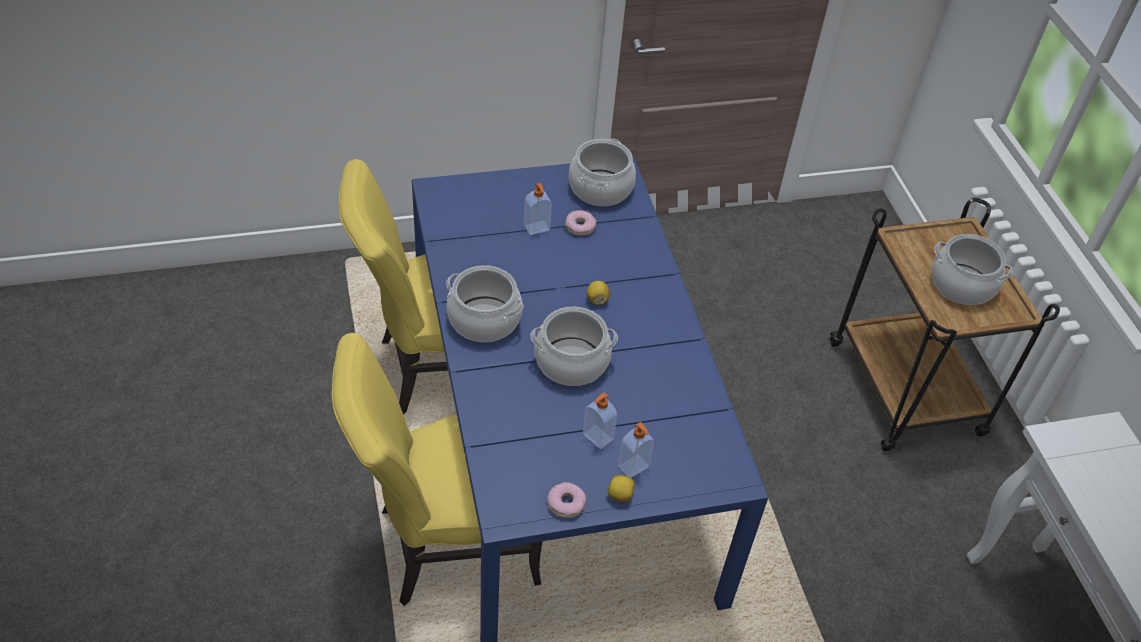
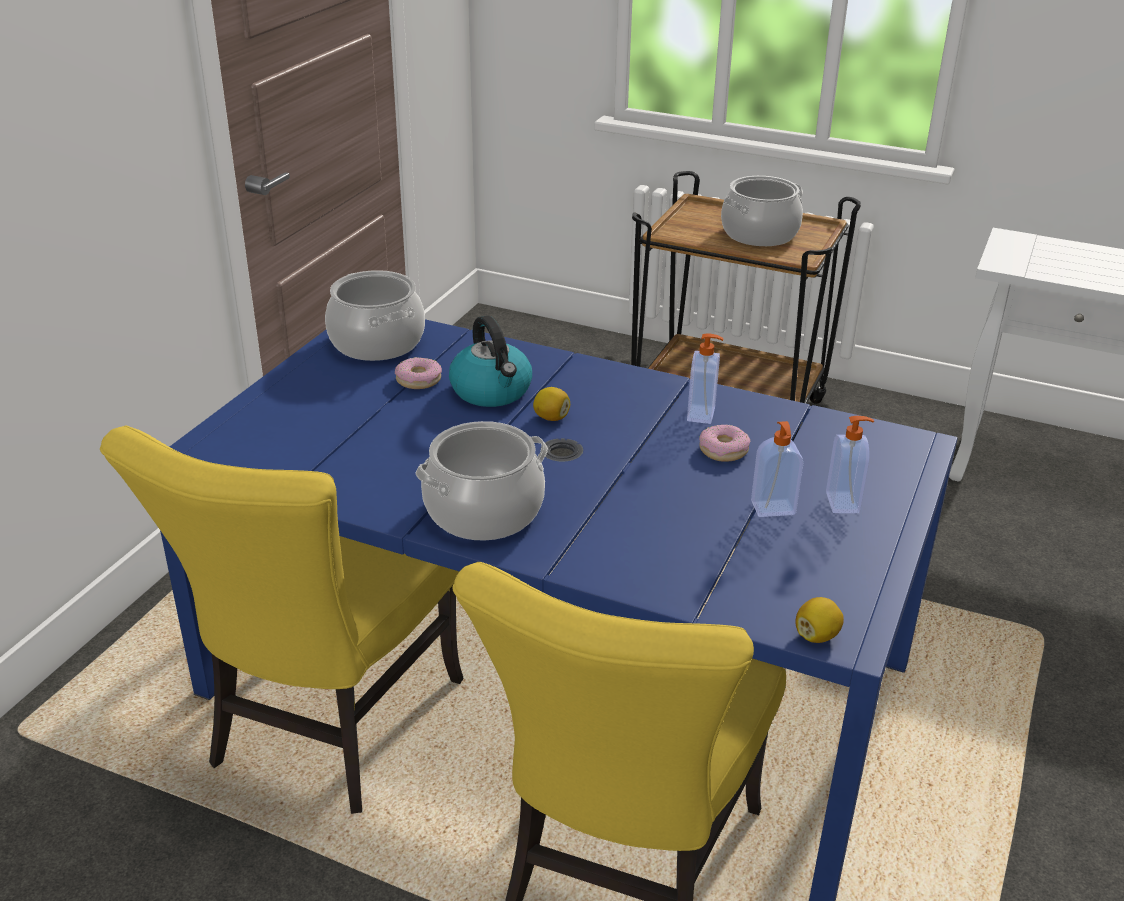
camera: 50 degrees left, 15 degrees down
(537, 228) = (379, 408): soap dispenser -> soap dispenser (702, 414)
(566, 504) = (863, 577): donut -> donut (723, 450)
(571, 362) = (632, 476): cooking pot -> none
(599, 261) = (492, 391): none -> kettle
(620, 495) = (881, 531): lemon -> lemon (816, 635)

